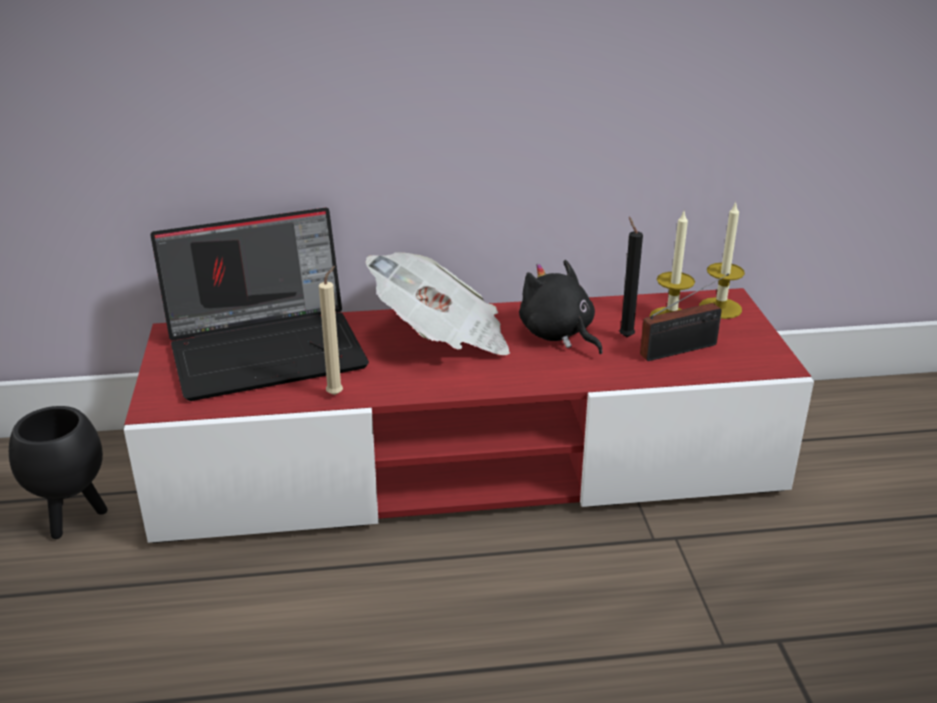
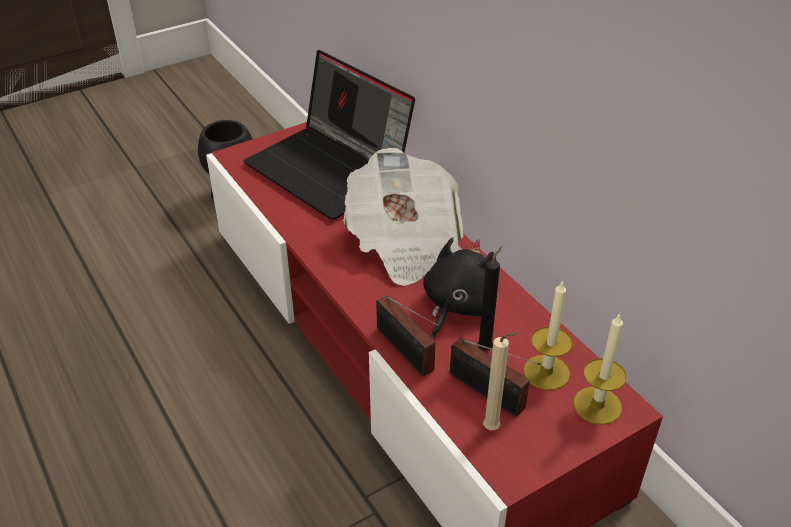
camera: 65 degrees right, 10 degrees up
(337, 393) = (292, 220): beige candle -> beige candle (494, 428)
(605, 376) = (406, 352): none -> radio

